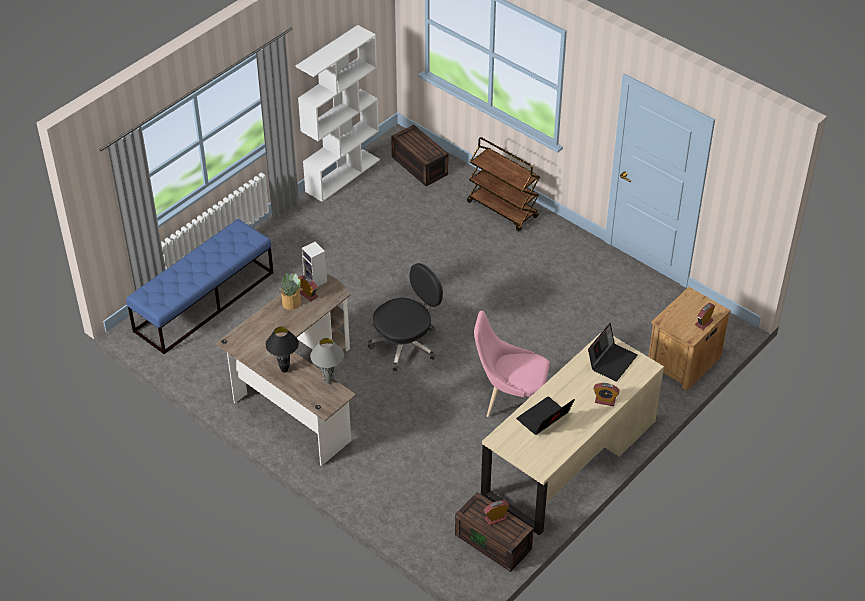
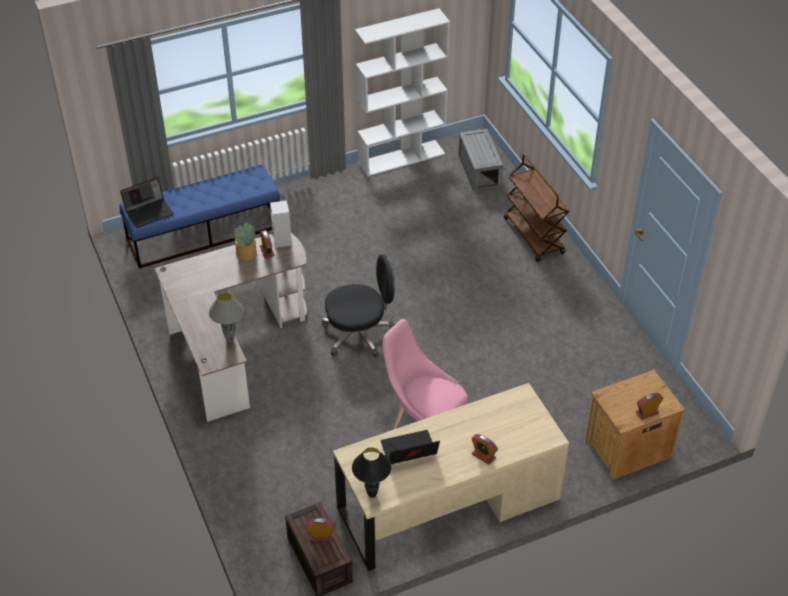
camera: 25 degrees right, 0 degrees up
(284, 370) = (197, 314): black table lamp -> black table lamp (371, 494)
(418, 165) = (478, 170): brown storage box -> grey storage box
(611, 361) = (516, 417): laptop -> laptop (149, 212)

